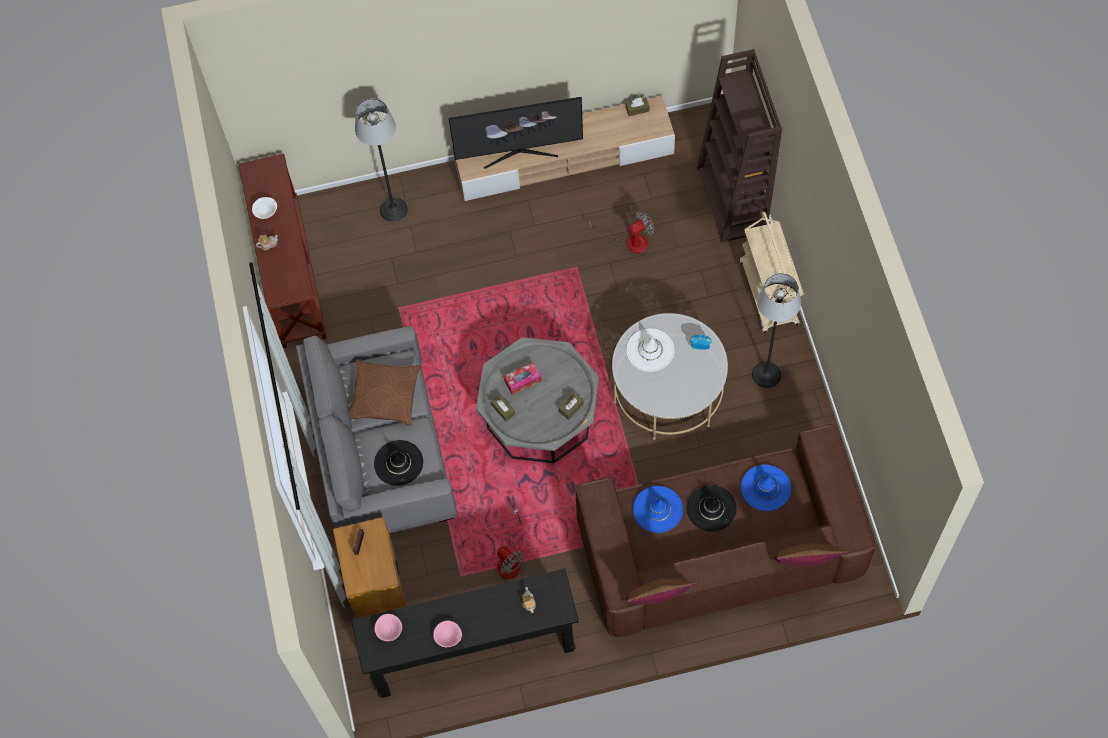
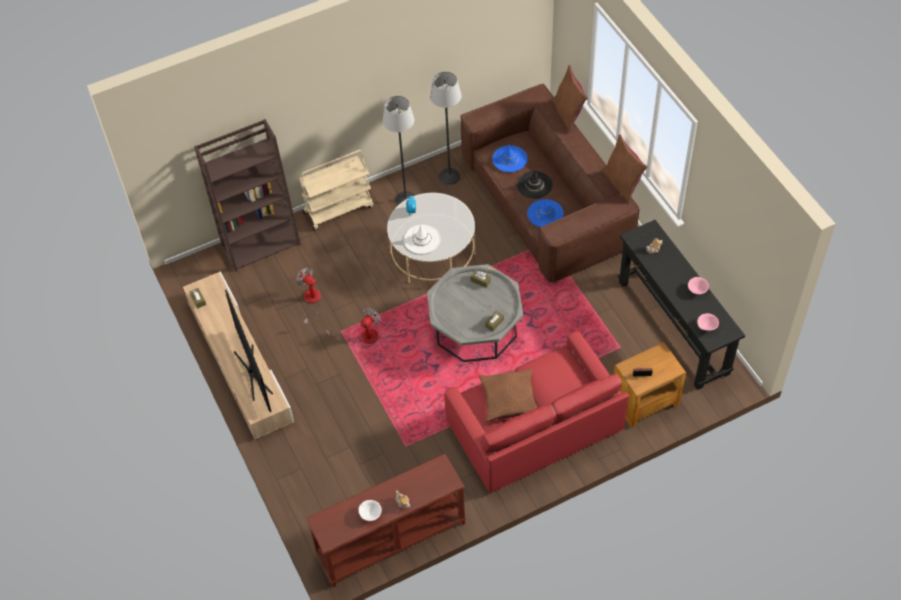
camera: 105 degrees left, 10 degrees down
(380, 447) = (534, 427): grey sofa -> red sofa
(394, 209) = (311, 475): floor lamp -> floor lamp (449, 176)
(398, 463) = (563, 375): black hat -> none
(510, 559) = (596, 320): fan -> fan (362, 337)
(523, 380) = (466, 316): tissue box -> none

